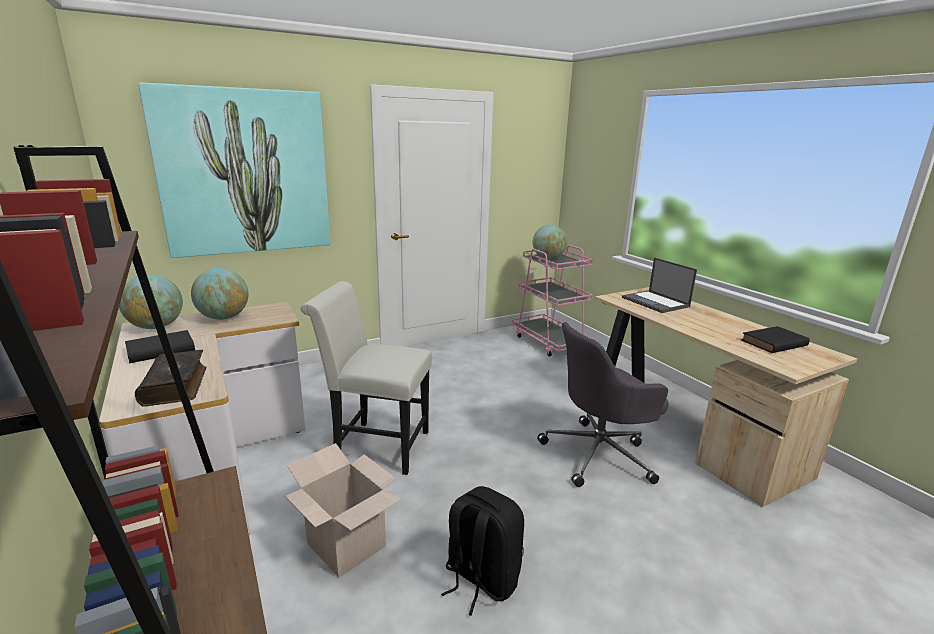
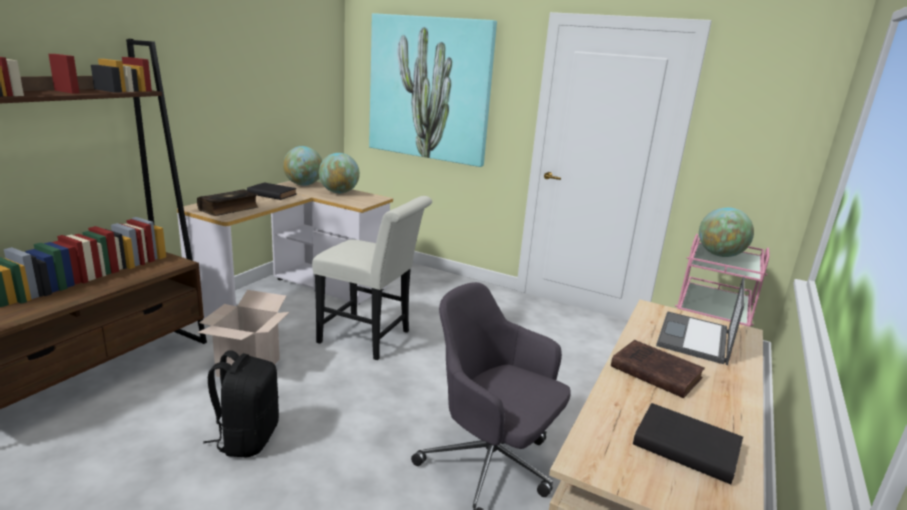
camera: 55 degrees right, 0 degrees up
(375, 446) = (370, 338): white chair -> white chair turned 135 degrees clockwise
(693, 324) = (653, 372): none -> brown book

